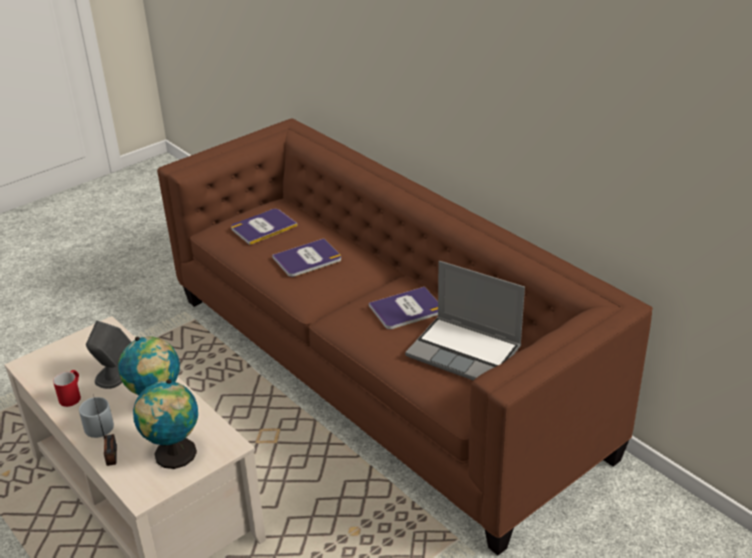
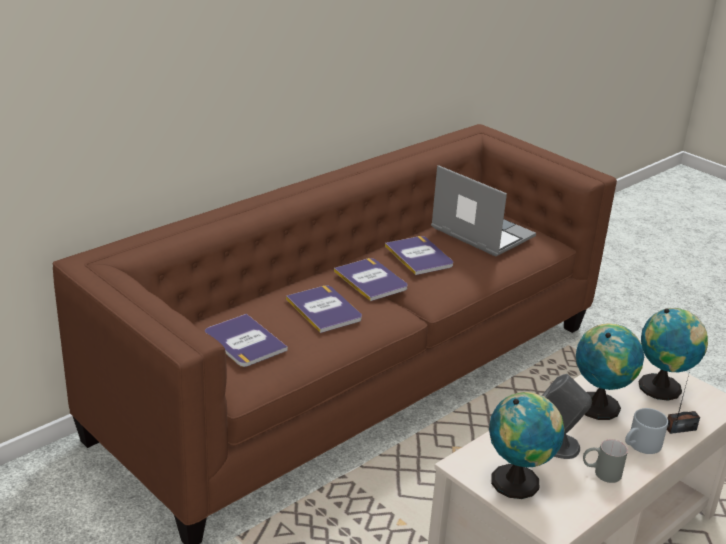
camera: 95 degrees left, 5 degrees down
(72, 395) = (600, 473): red mug -> grey mug
(78, 352) = (518, 481): none -> globe
(361, 283) = (371, 280): none -> book
(465, 352) = (480, 233): laptop -> laptop turned 75 degrees counterclockwise

